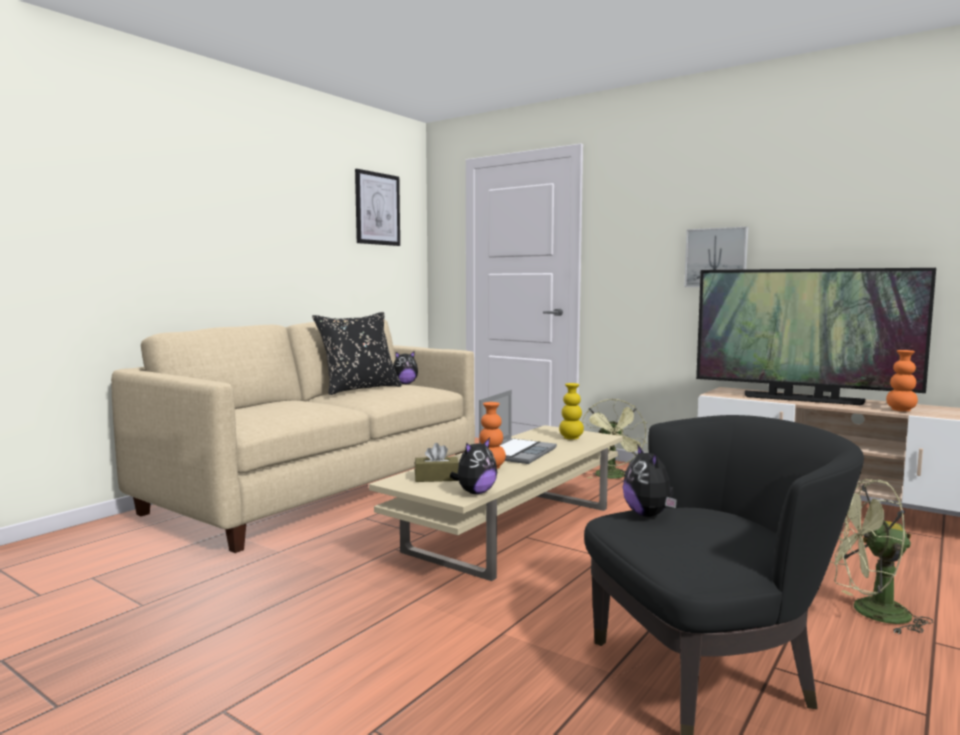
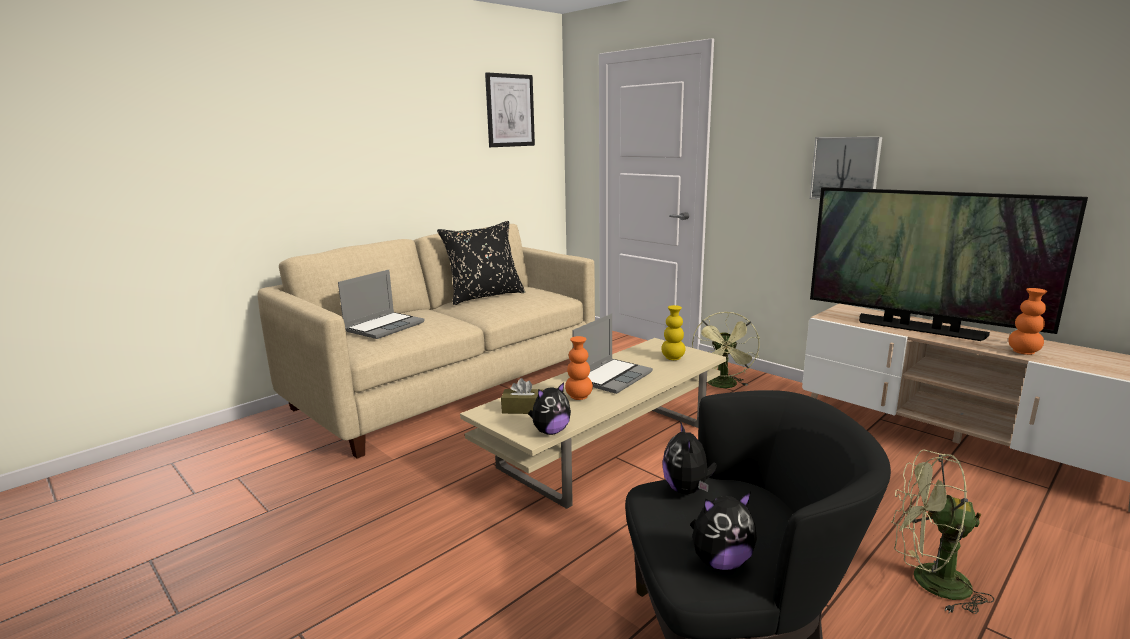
camera: 10 degrees right, 10 degrees up
(262, 410) = (384, 327): none -> laptop
(404, 384) = (530, 287): plush toy -> plush toy (720, 561)

